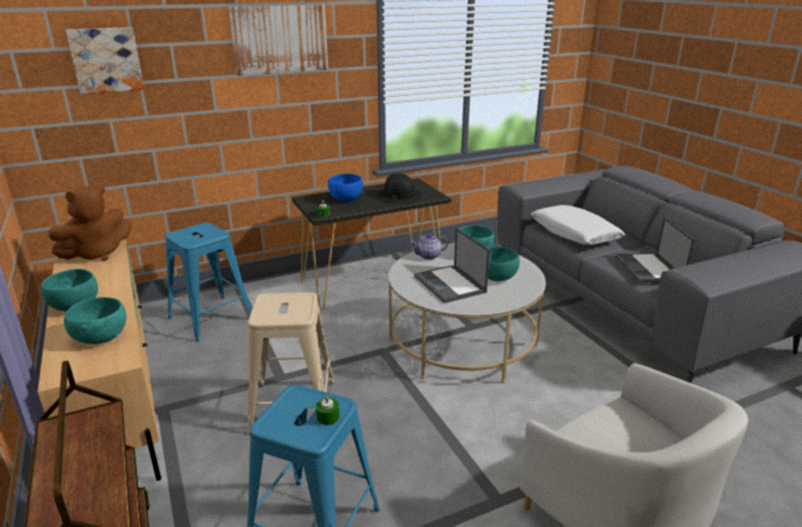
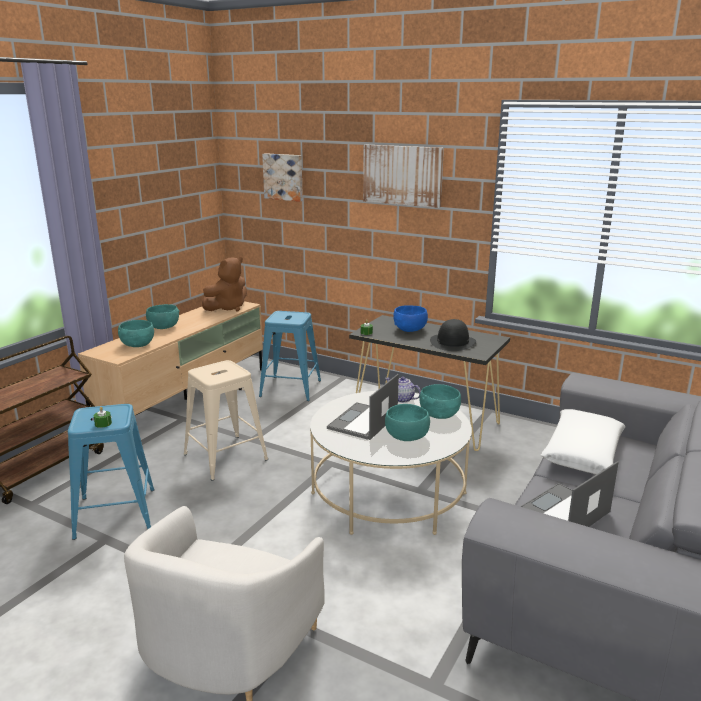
camera: 55 degrees right, 5 degrees down
(97, 254) = (228, 308): brown plush toy -> brown plush toy turned 60 degrees counterclockwise

